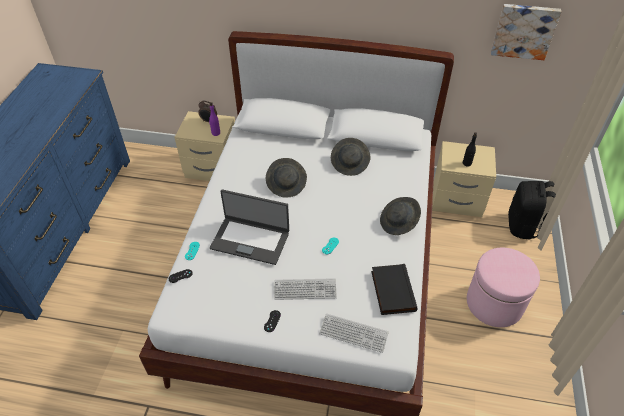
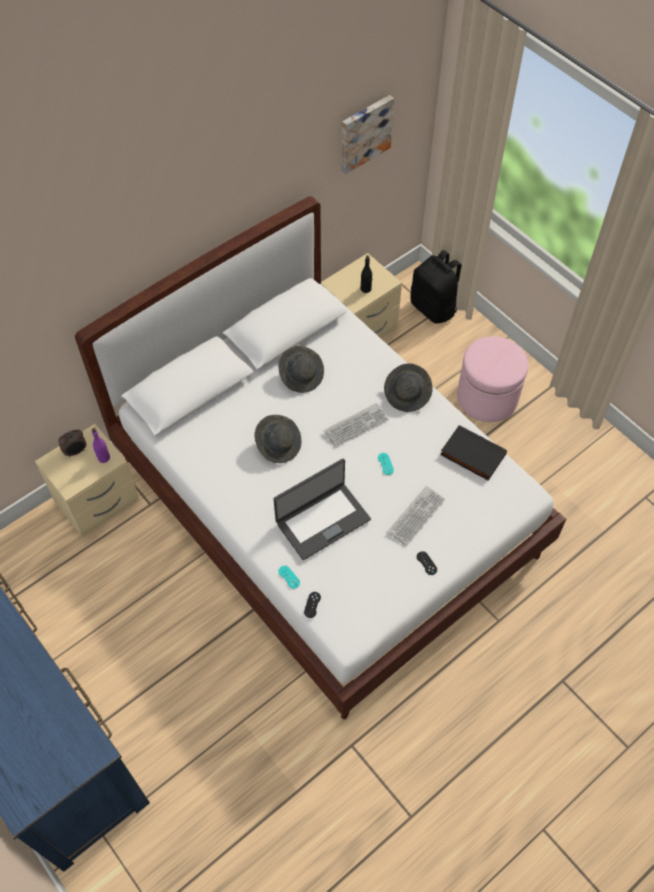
camera: 50 degrees left, 10 degrees up
(353, 333) = (489, 513): keyboard -> keyboard (356, 426)

